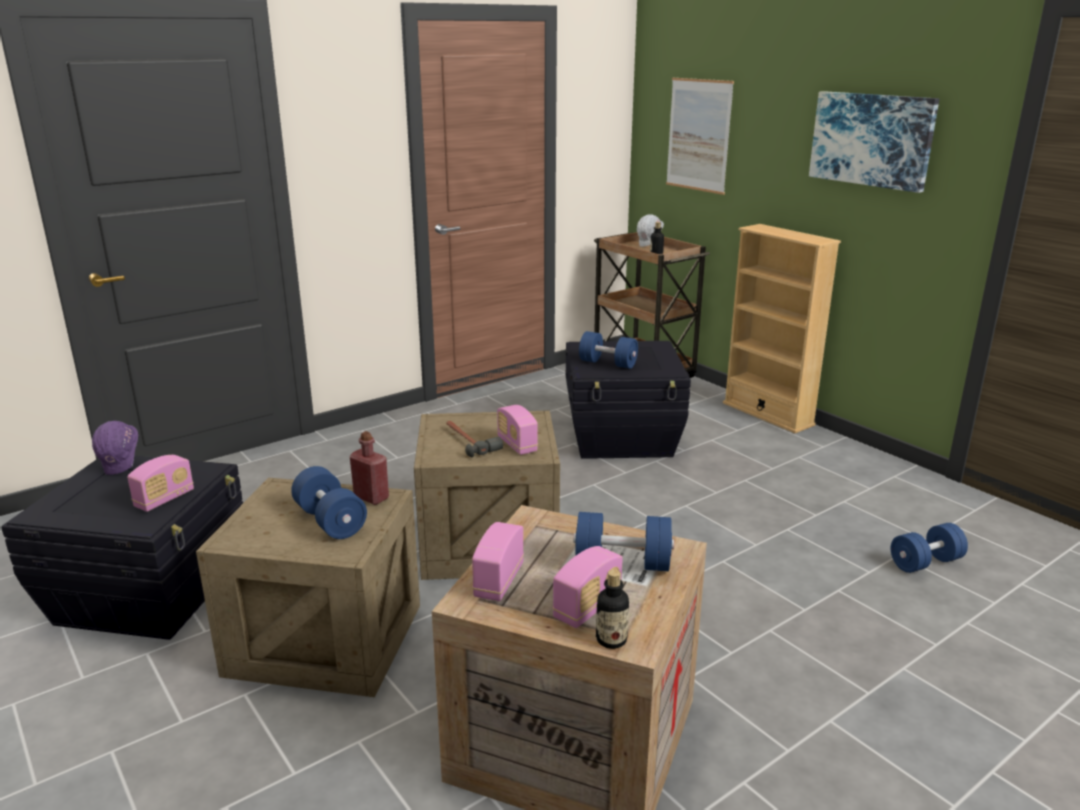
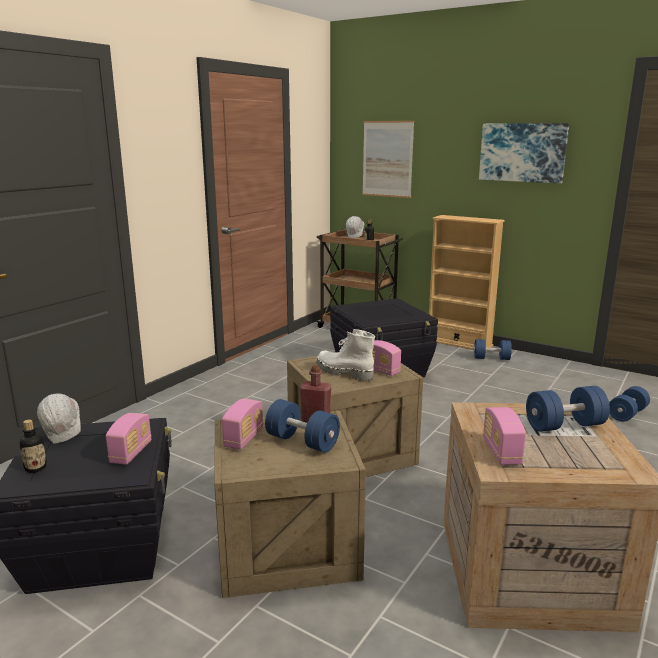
camera: 20 degrees left, 5 degrees down
(122, 467) = (63, 435): purple hard hat -> white hard hat
(468, 441) = (343, 373): hammer -> white boot
(587, 608) = (580, 456): radio -> radio (244, 438)
(608, 363) = (375, 315): blue dumbbell -> blue dumbbell (491, 358)
(611, 640) = (620, 473): bottle -> bottle (35, 468)

